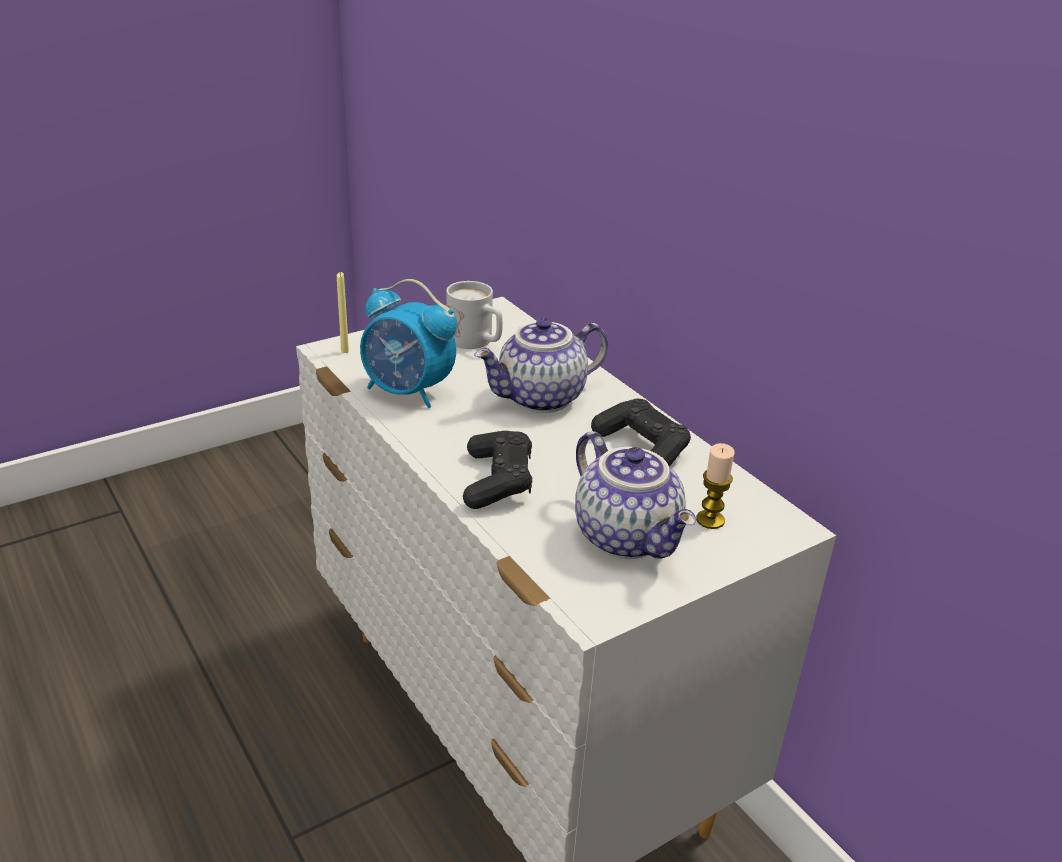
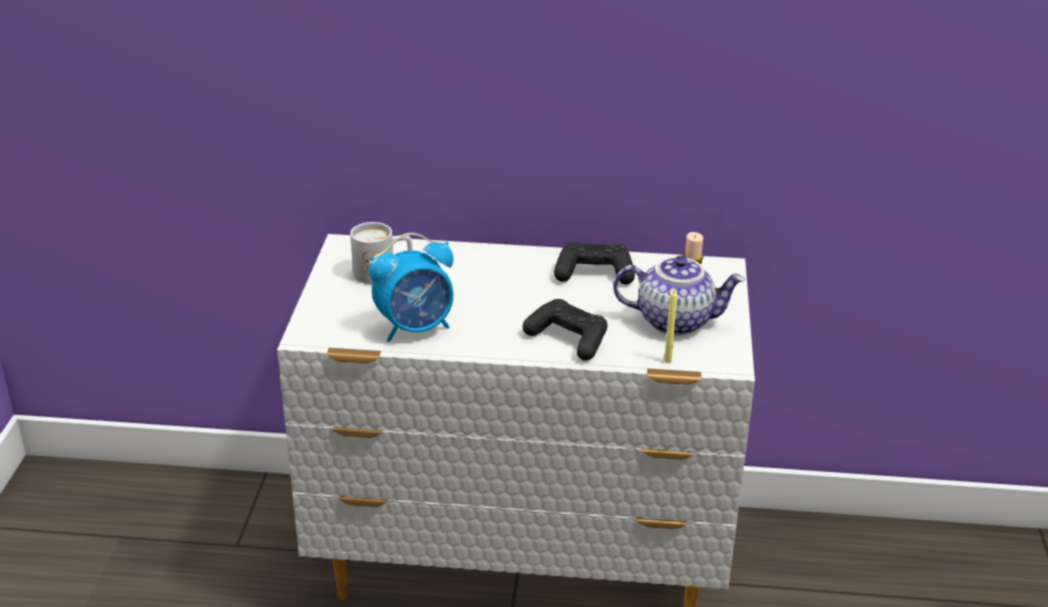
camera: 50 degrees left, 0 degrees up
(345, 351) = (318, 331): yellow candle -> yellow candle (668, 361)
(541, 399) = (493, 282): teapot -> none

